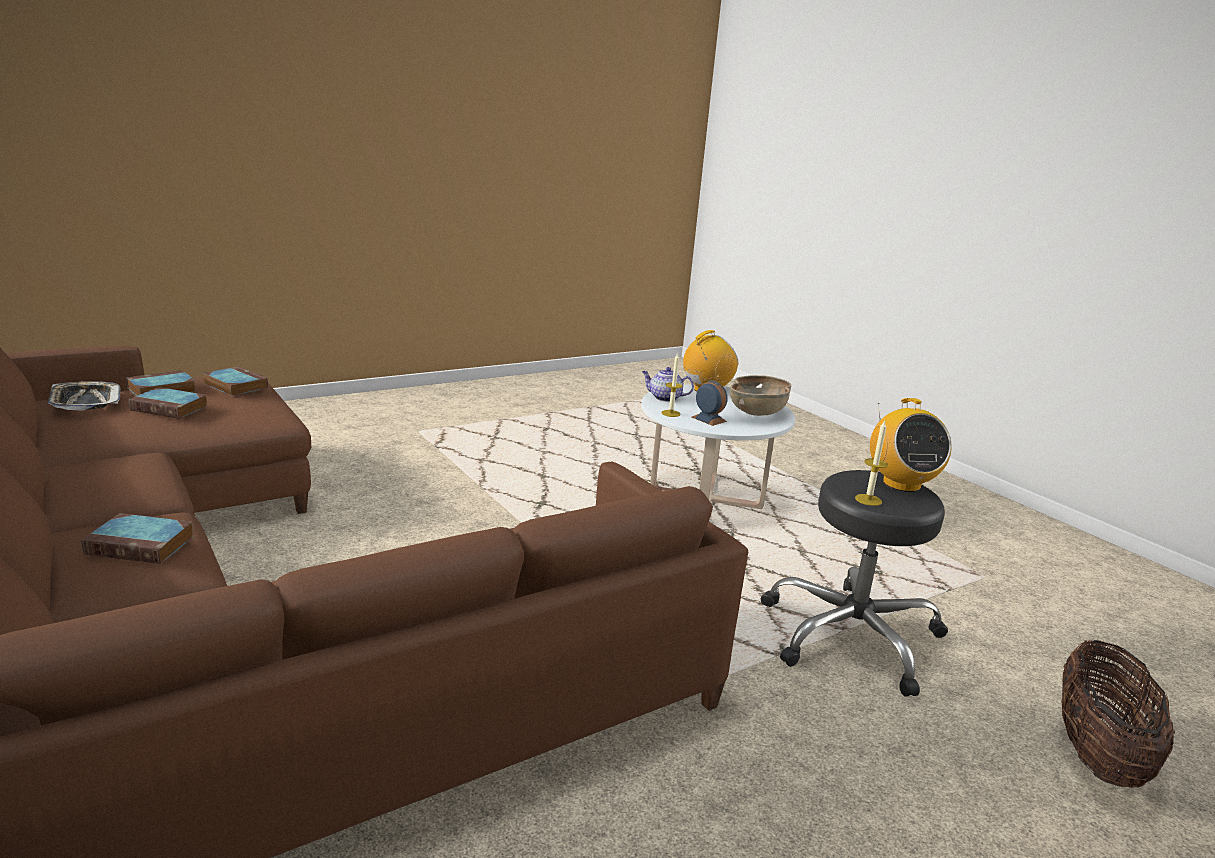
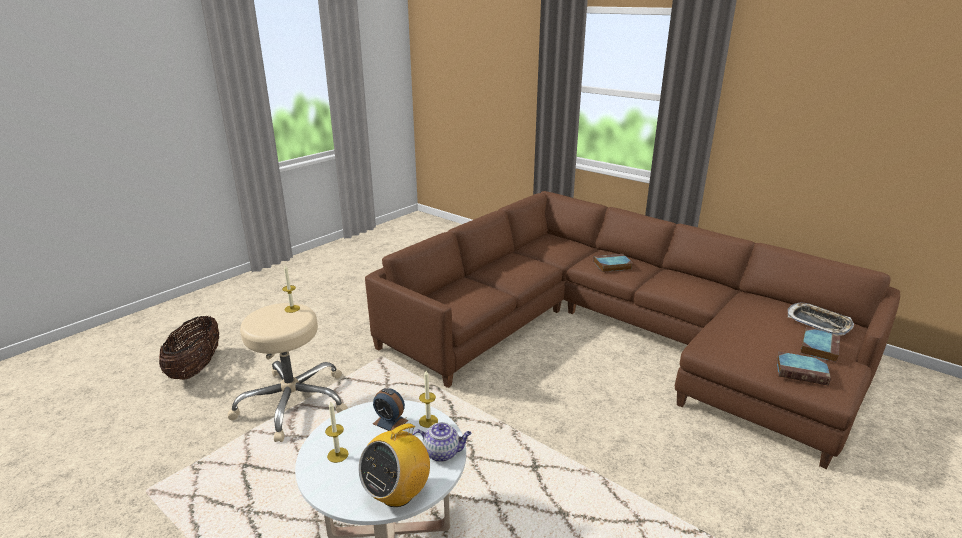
camera: 165 degrees right, 5 degrees up
(171, 408) = (769, 331): book -> none
(757, 412) = (337, 455): brown bowl -> candle
(851, 636) = (293, 402): black stool -> beige stool
(901, 484) = (261, 326): radio -> none

